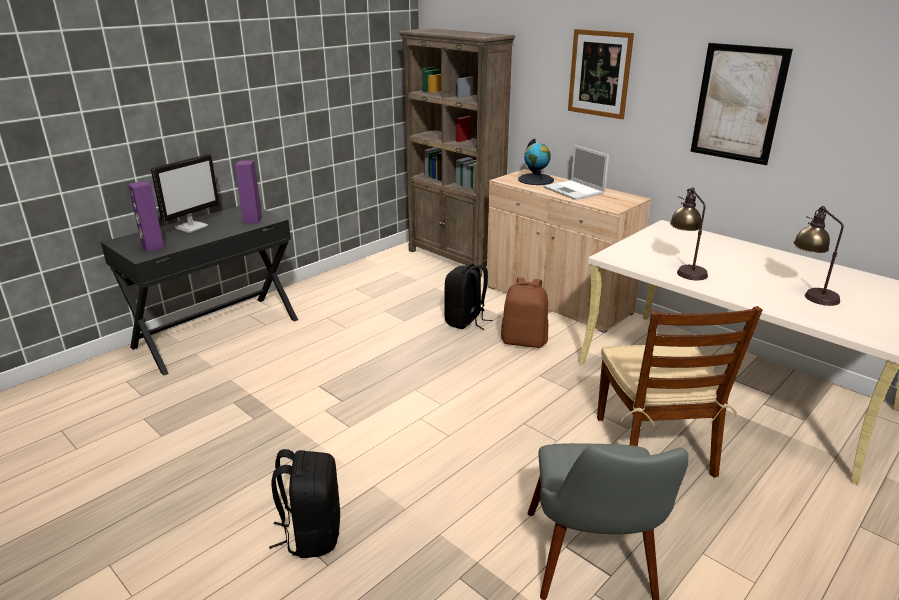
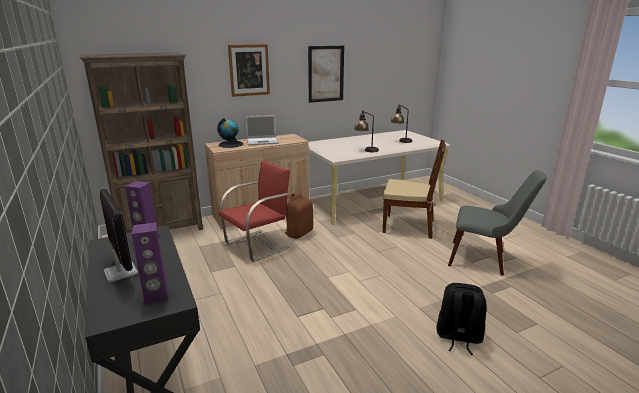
camera: 70 degrees left, 5 degrees down
(466, 321) = (258, 245): black backpack -> red chair

